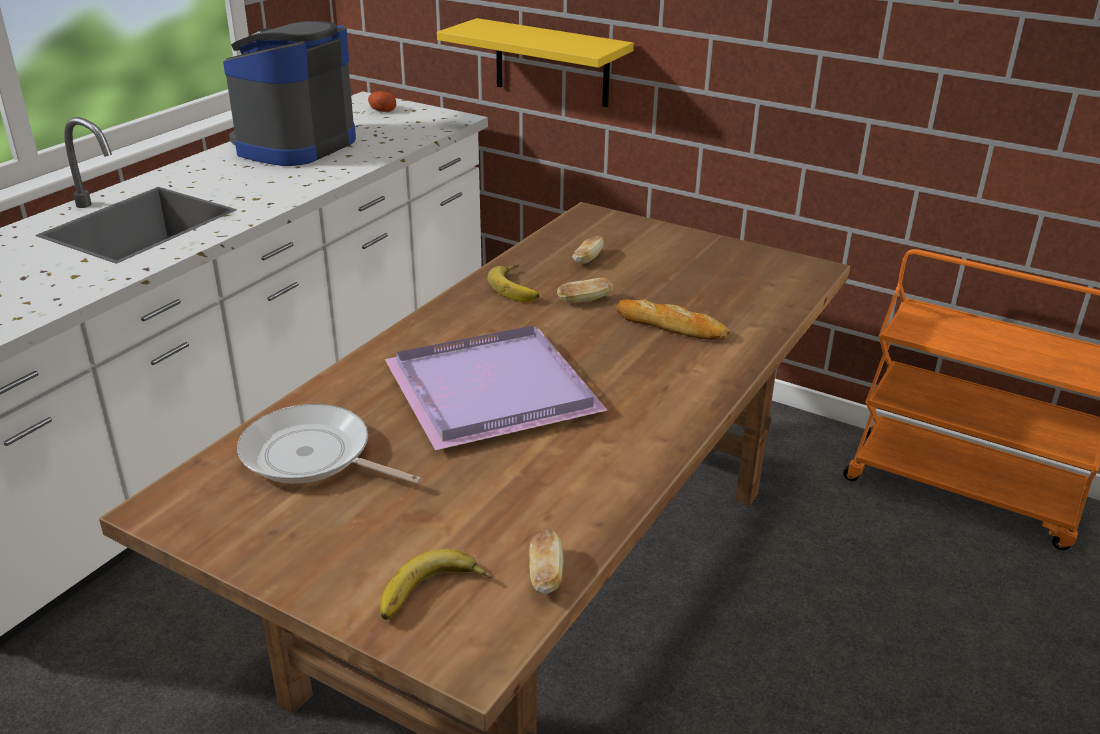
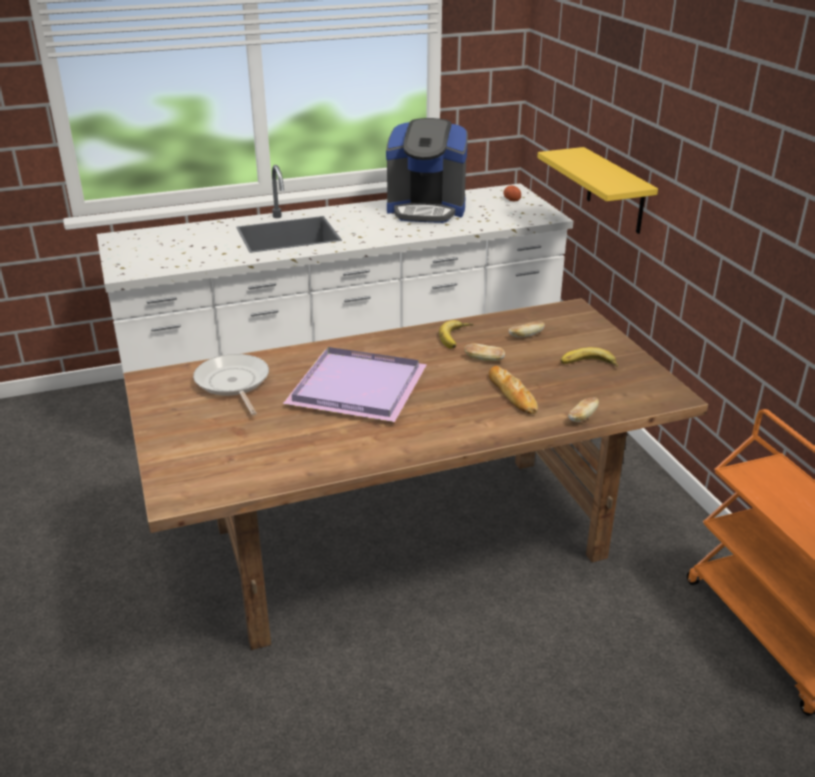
camera: 40 degrees right, 0 degrees up
(294, 145) = (426, 209): coffee machine -> coffee machine turned 150 degrees counterclockwise
(433, 595) = (195, 466): banana -> banana (588, 365)
(545, 575) = (251, 482): bread -> bread (582, 417)

